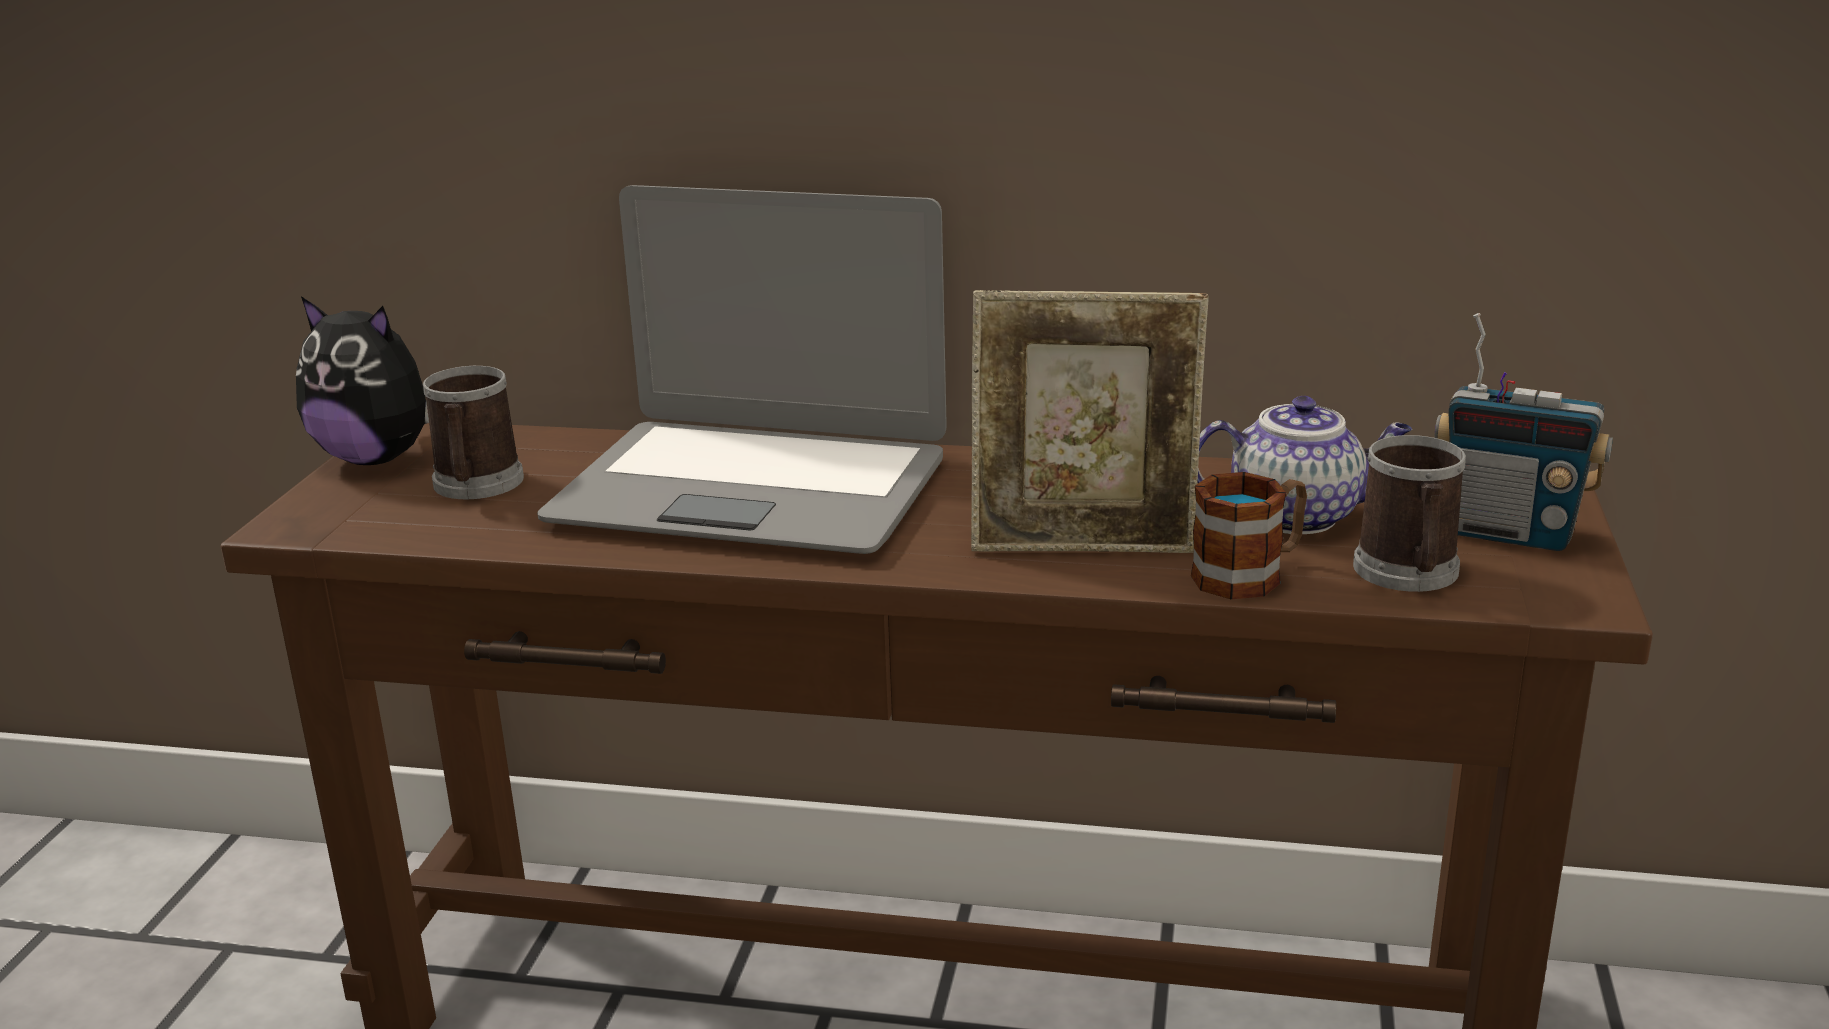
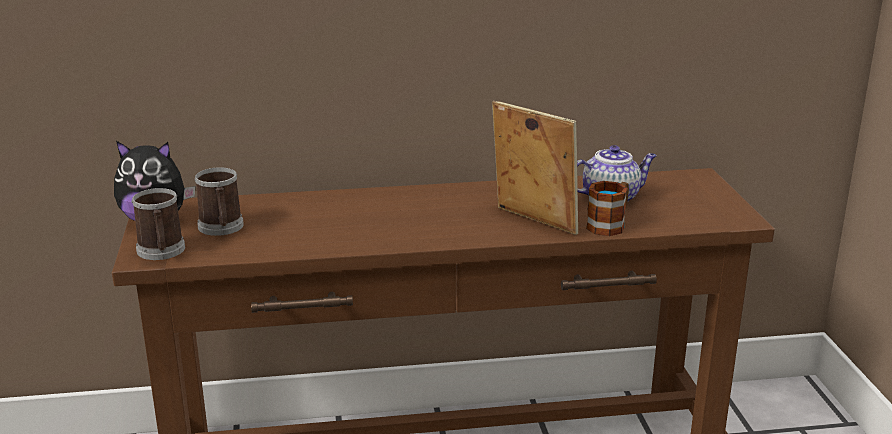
camera: 20 degrees left, 0 degrees up
(752, 490) = (362, 214): laptop -> none
(1084, 547) = (533, 222): picture frame -> picture frame turned 120 degrees counterclockwise
(1409, 574) = (671, 217): mug -> mug (161, 252)
(1510, 533) = (699, 195): radio -> none

